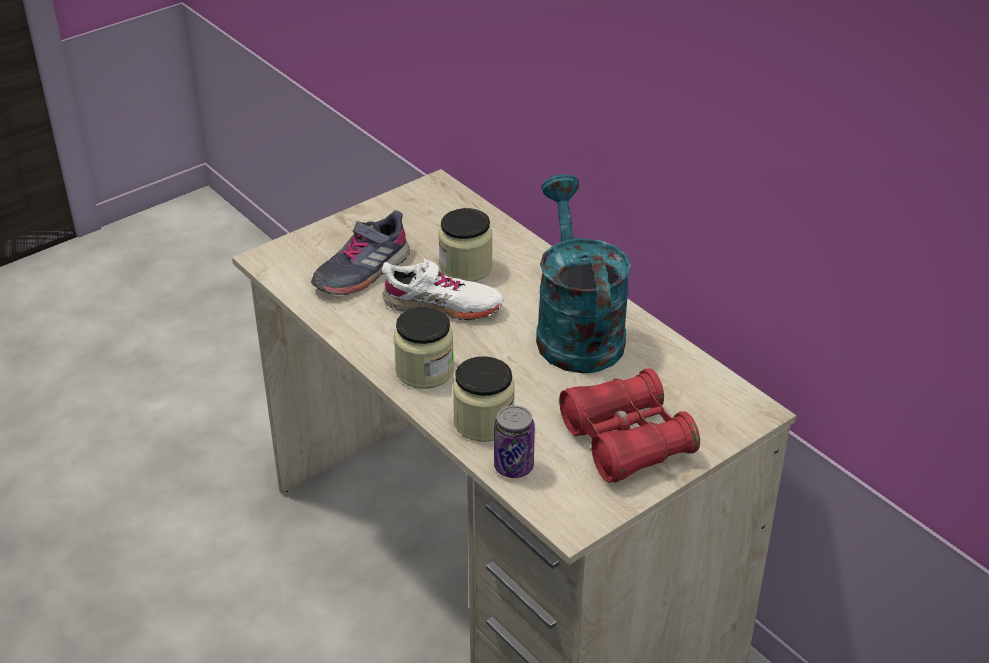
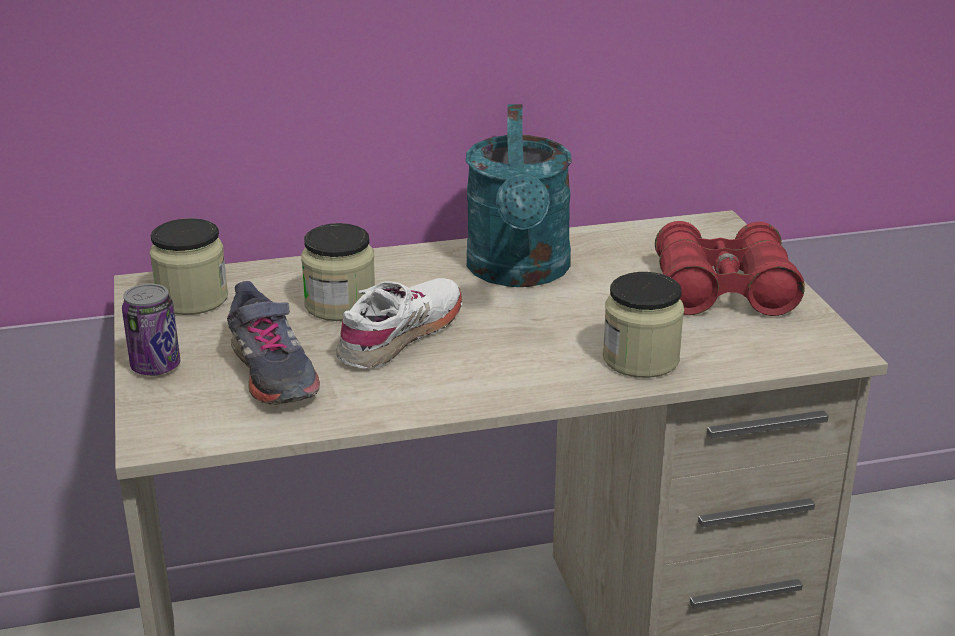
camera: 65 degrees left, 10 degrees down
(424, 371) = (517, 374): jar -> jar (192, 299)
(513, 467) = (729, 359): can -> can (156, 367)
(575, 330) = (519, 272): turquoise watering can -> turquoise watering can turned 105 degrees counterclockwise

